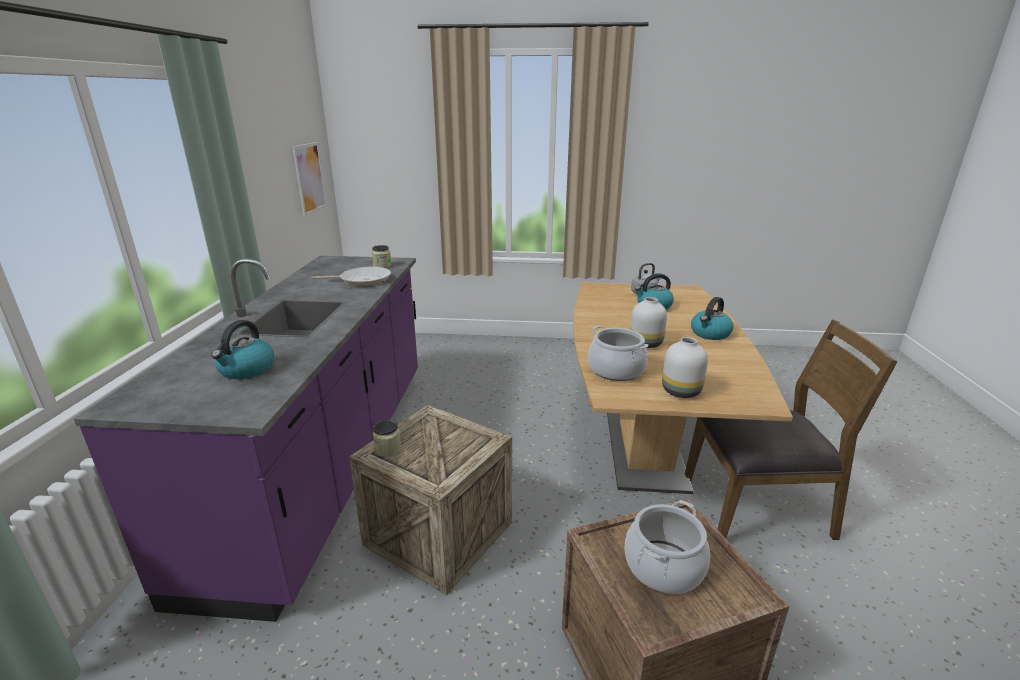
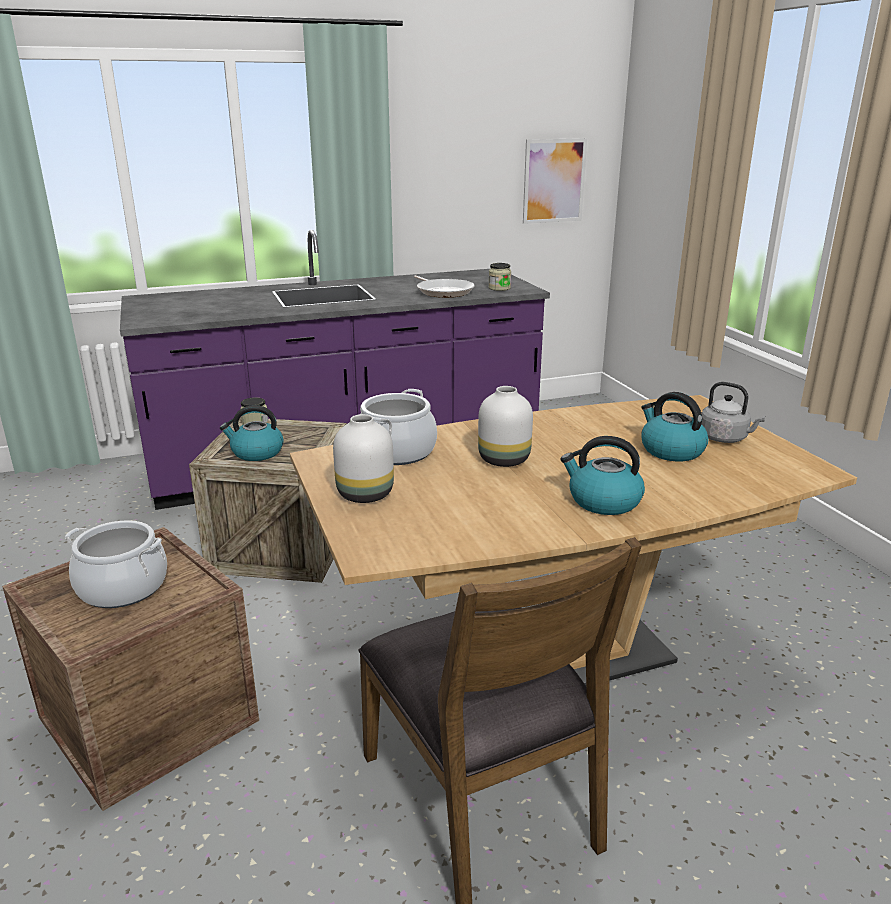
camera: 65 degrees right, 0 degrees up
(246, 370) = (208, 307): kettle -> kettle (256, 452)

